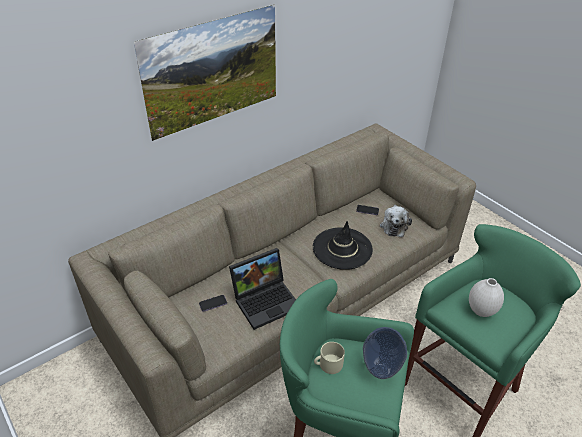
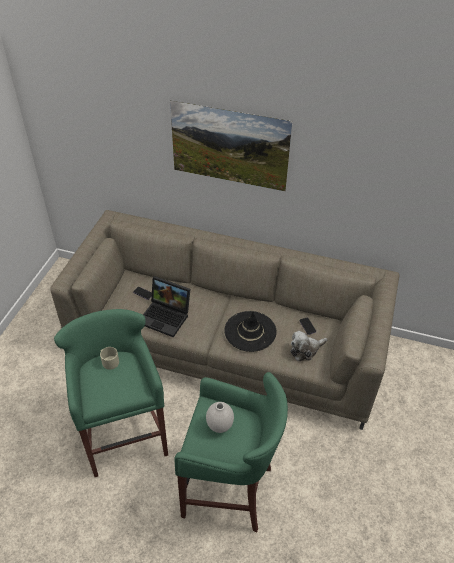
camera: 55 degrees right, 5 degrees up
(380, 371) = (121, 390): vase -> none

